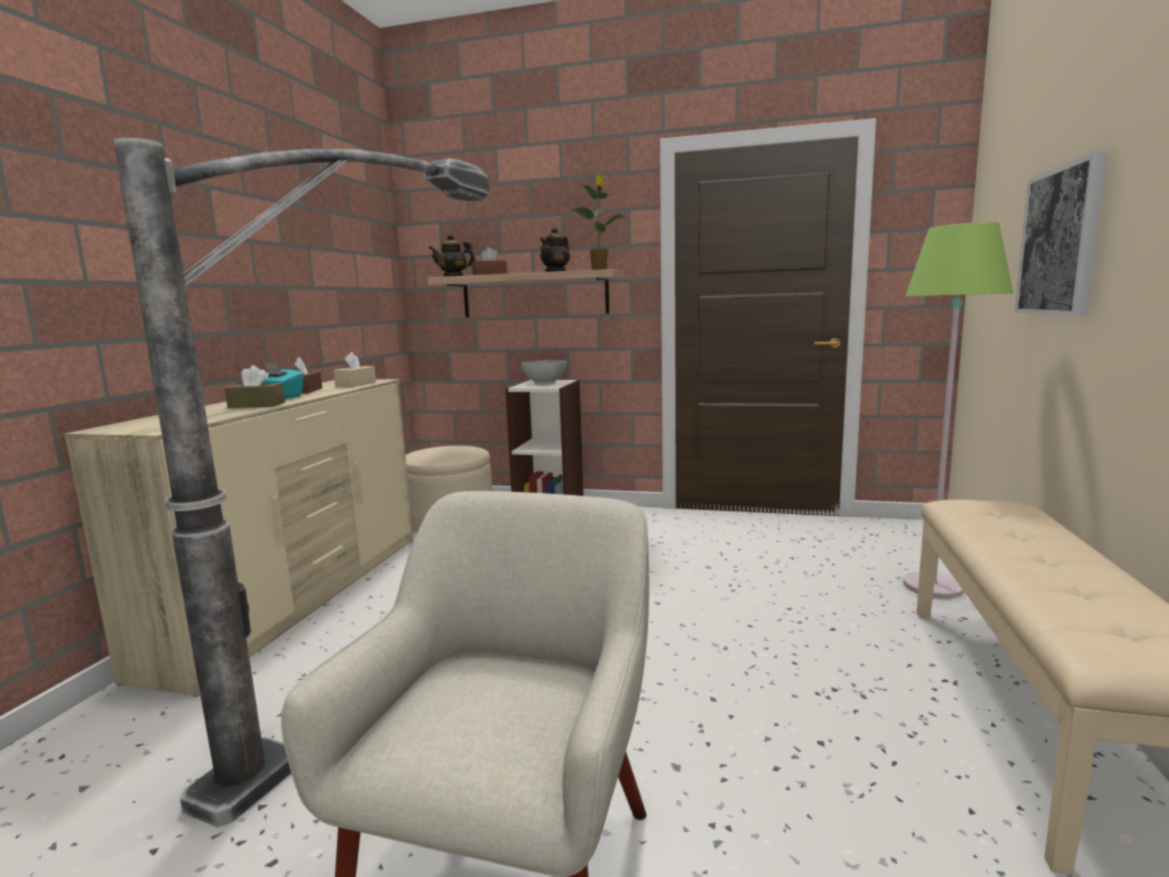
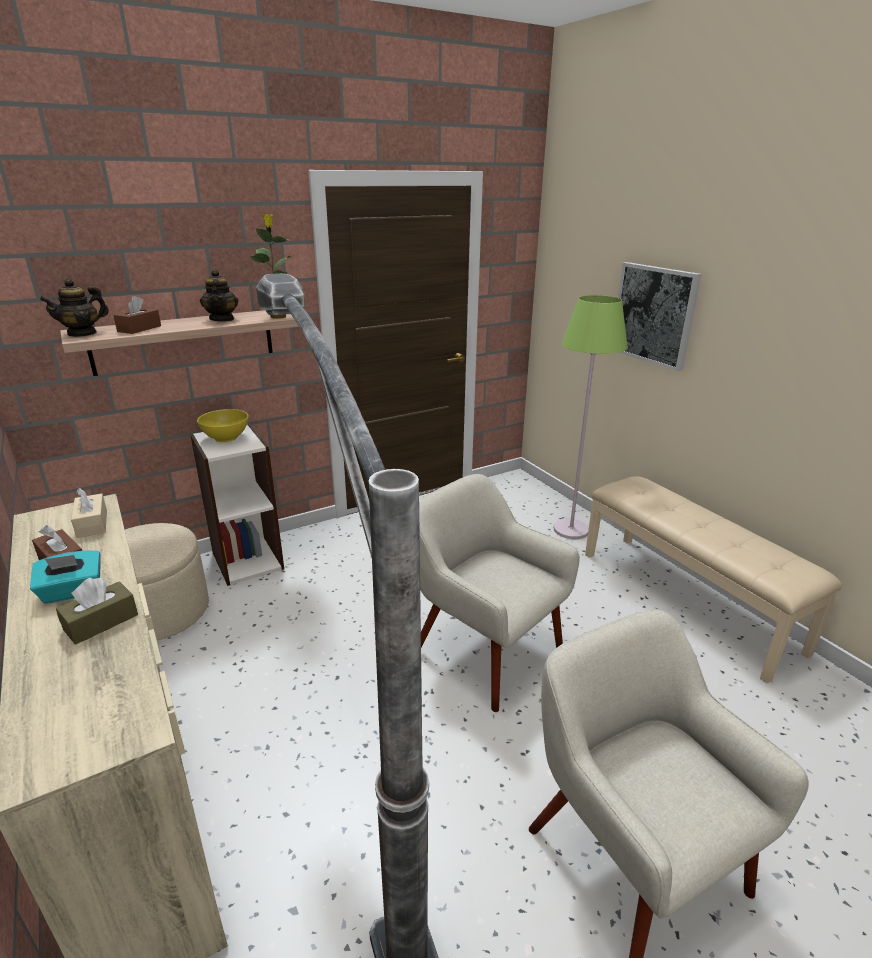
camera: 45 degrees left, 15 degrees up
(544, 382) = (225, 438): white bowl -> yellow bowl
(650, 636) = (485, 649): none -> beige armchair

